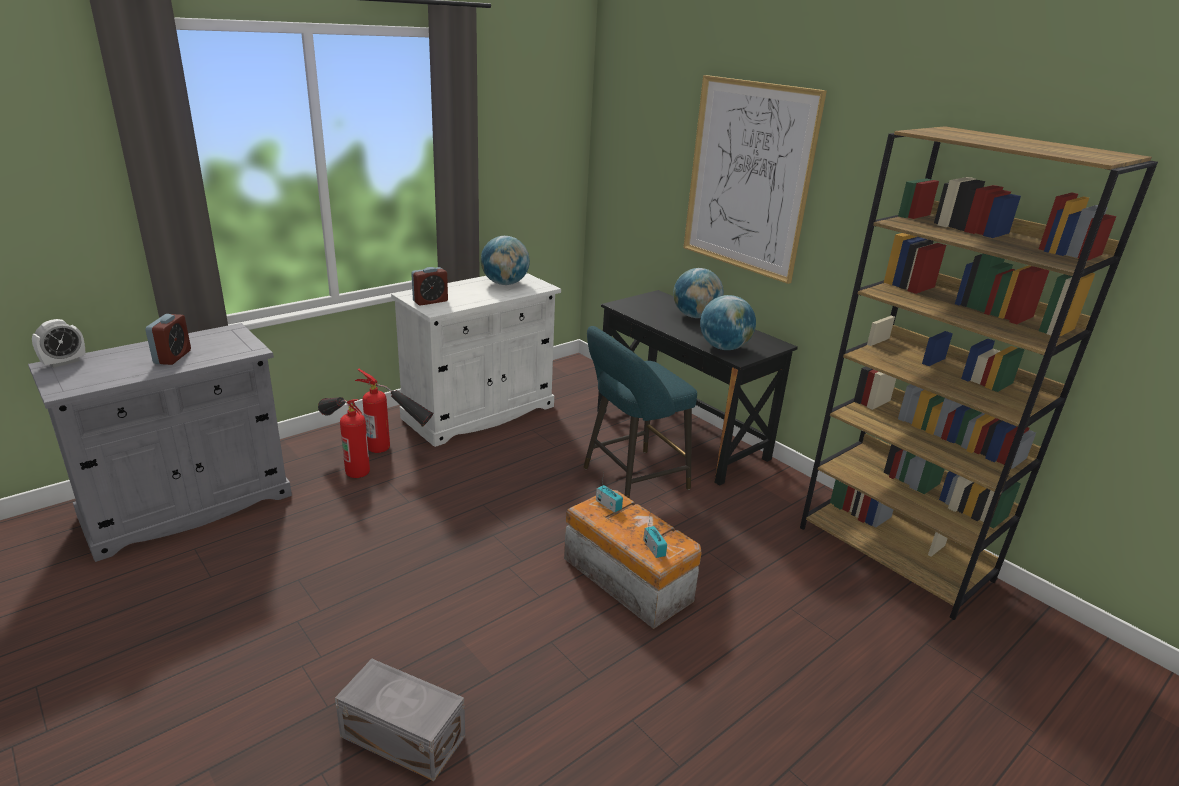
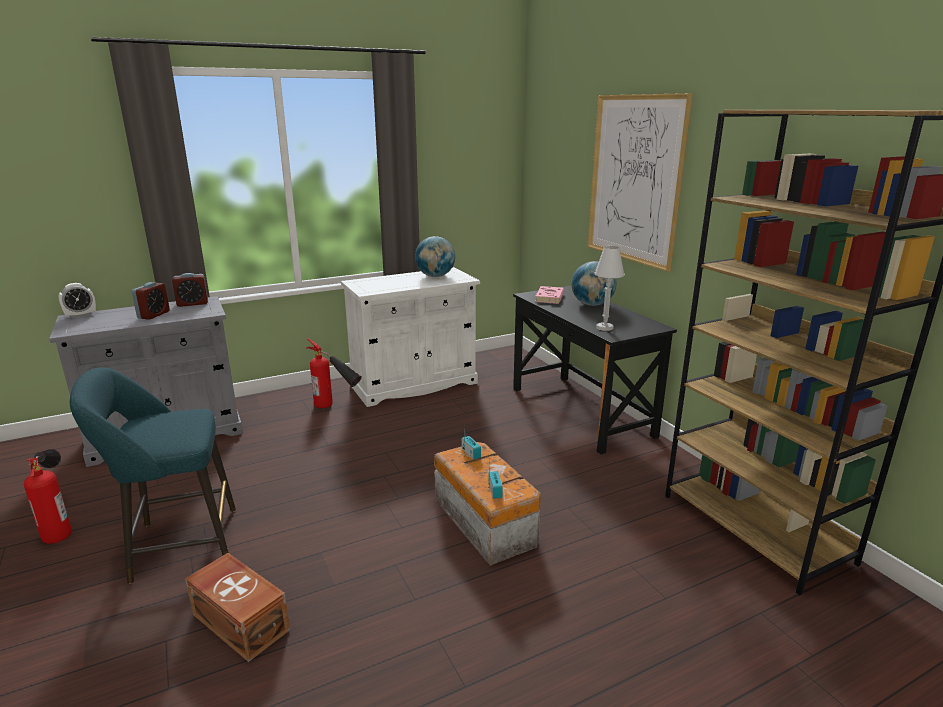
camera: 15 degrees right, 5 degrees down
(347, 462) = (295, 413): fire extinguisher -> fire extinguisher (59, 522)
(402, 734) = (241, 621): grey storage box -> brown storage box
(430, 301) = (367, 286): alarm clock -> alarm clock (192, 303)
(630, 480) = (520, 444): turquoise stool -> turquoise stool (178, 545)
(644, 308) = (549, 297): none -> pink book
(724, 348) = (604, 328): globe -> white table lamp

